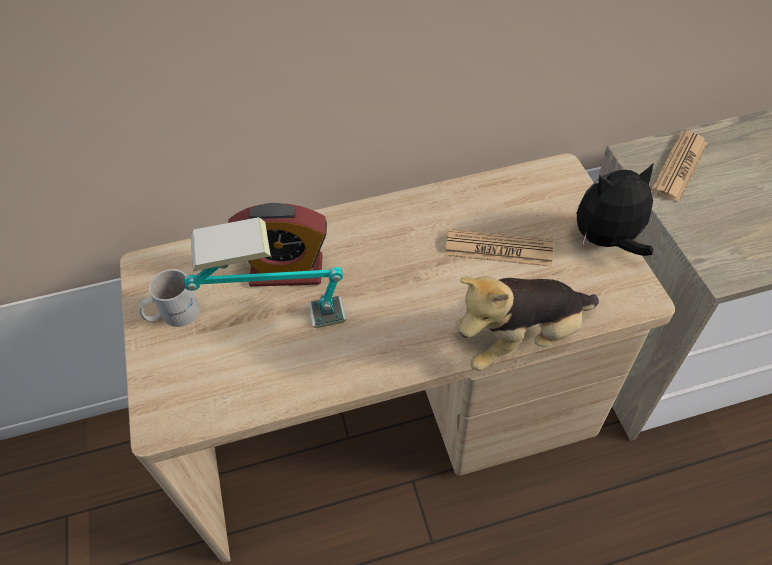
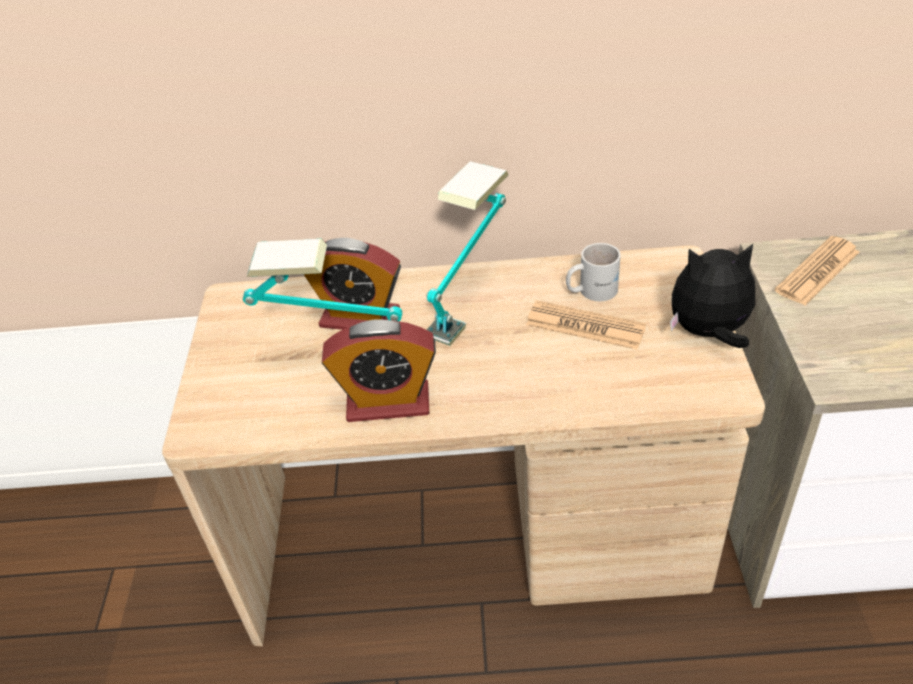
camera: 15 degrees right, 10 degrees down
(173, 313) = (239, 340): white mug -> white mug (591, 290)
(342, 358) = (388, 403): none -> alarm clock
(386, 239) = (470, 303): none -> table lamp
(520, 338) = (580, 412): plush toy -> none

